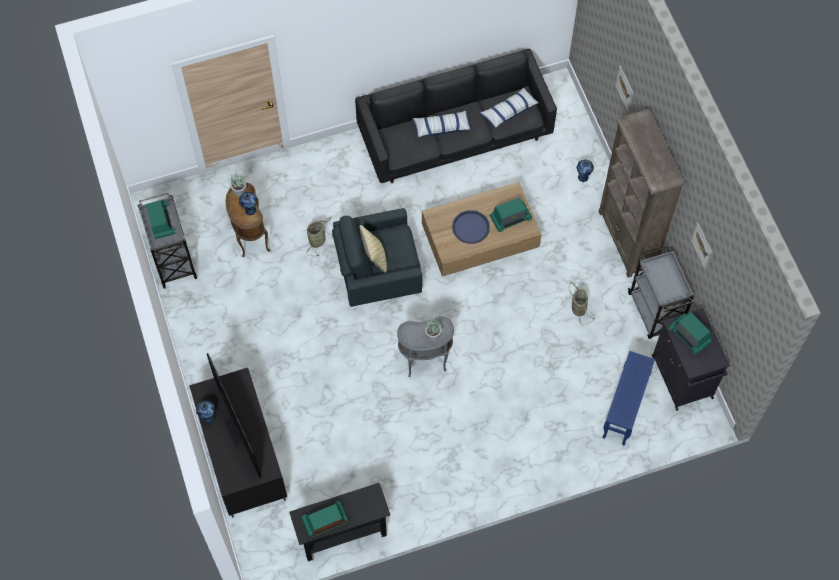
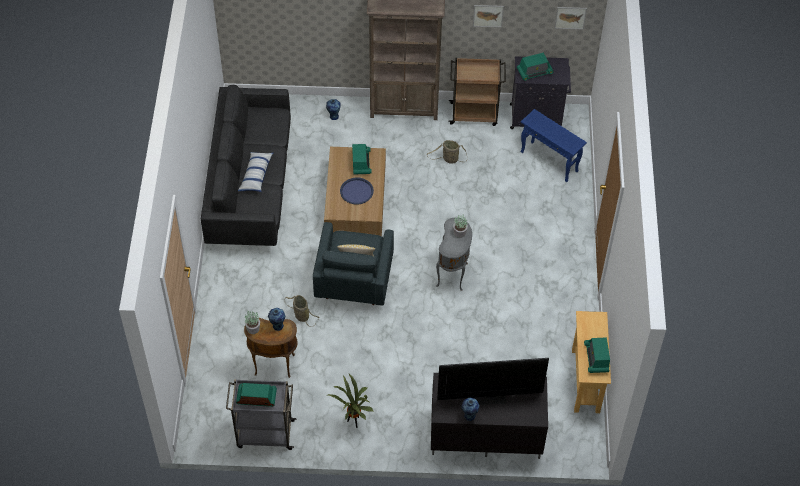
camera: 70 degrees left, 10 degrees down
(212, 331) = (354, 422): none -> potted plant
(343, 535) = (585, 380): black console table -> beige console table
(509, 111) = (265, 126): pillow -> none
(625, 88) = (324, 15): picture -> picture (570, 17)
(655, 312) = (474, 114): grey cart -> brown cart

